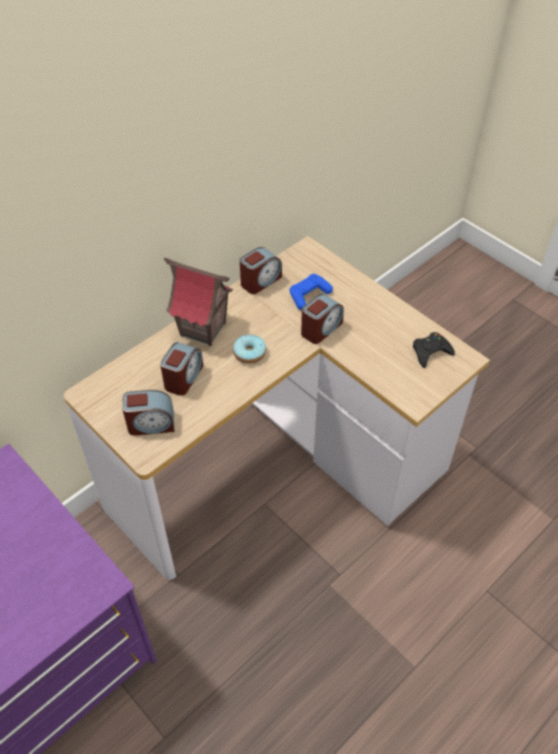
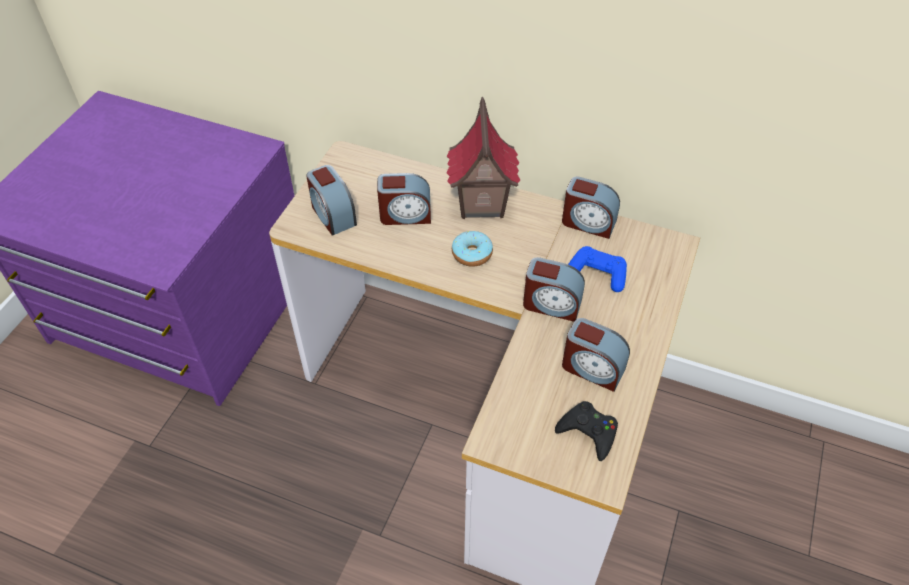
camera: 65 degrees right, 0 degrees up
(384, 330) = (592, 368): none -> alarm clock

